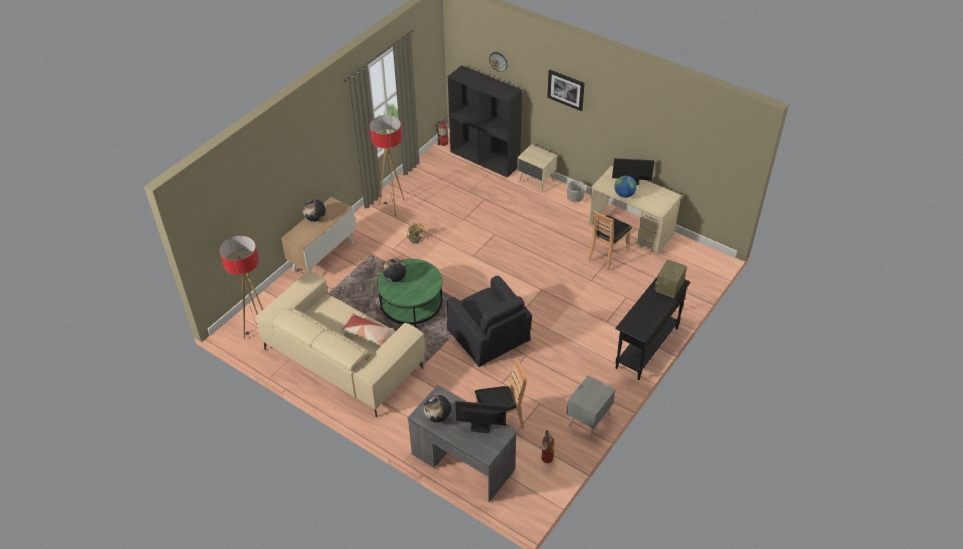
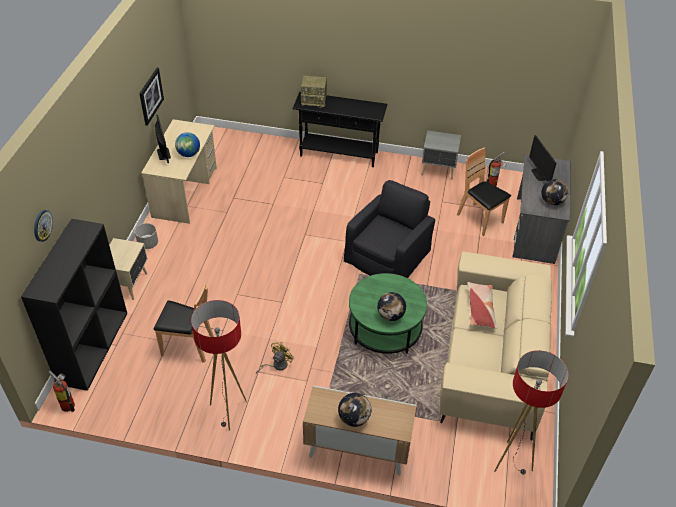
camera: 115 degrees left, 0 degrees up
(566, 89) = (92, 154): picture -> picture (150, 96)
(607, 255) = (231, 201): brown chair -> brown chair (187, 346)

